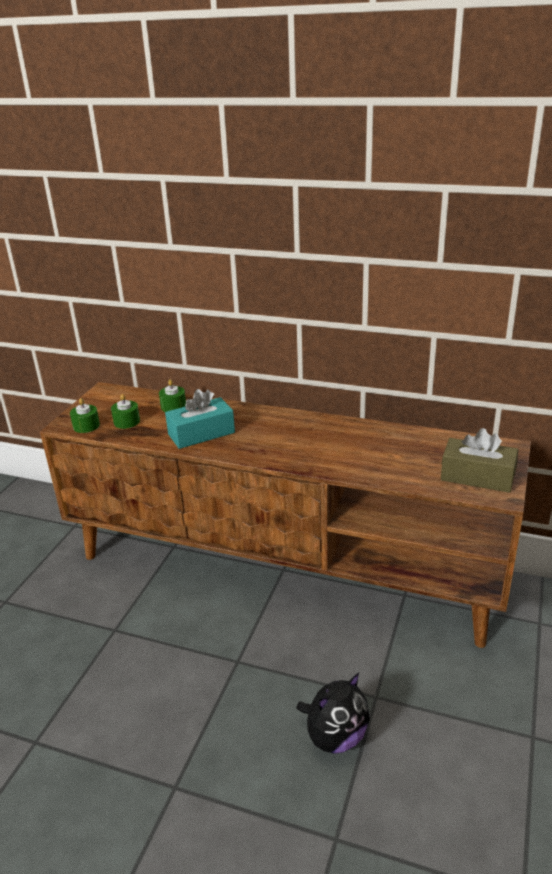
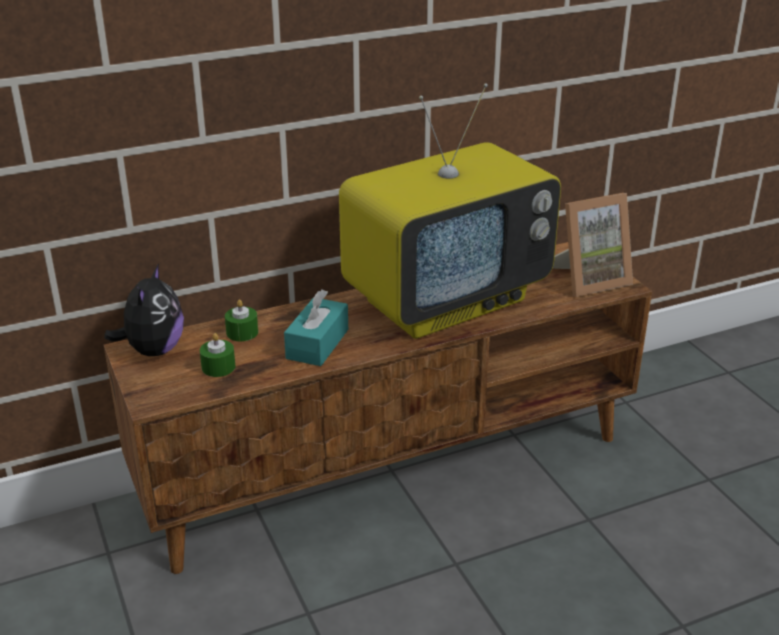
camera: 45 degrees left, 0 degrees up
(86, 426) = (179, 390): green candle -> none
(333, 442) = (446, 300): none -> television
(335, 737) = (598, 564): plush toy -> plush toy (153, 350)
(477, 476) = (589, 279): brown tissue box -> picture frame

